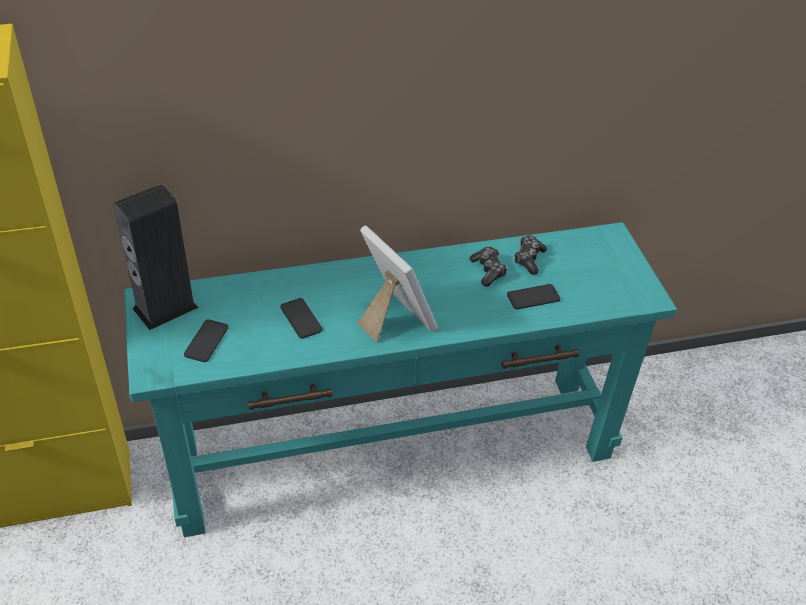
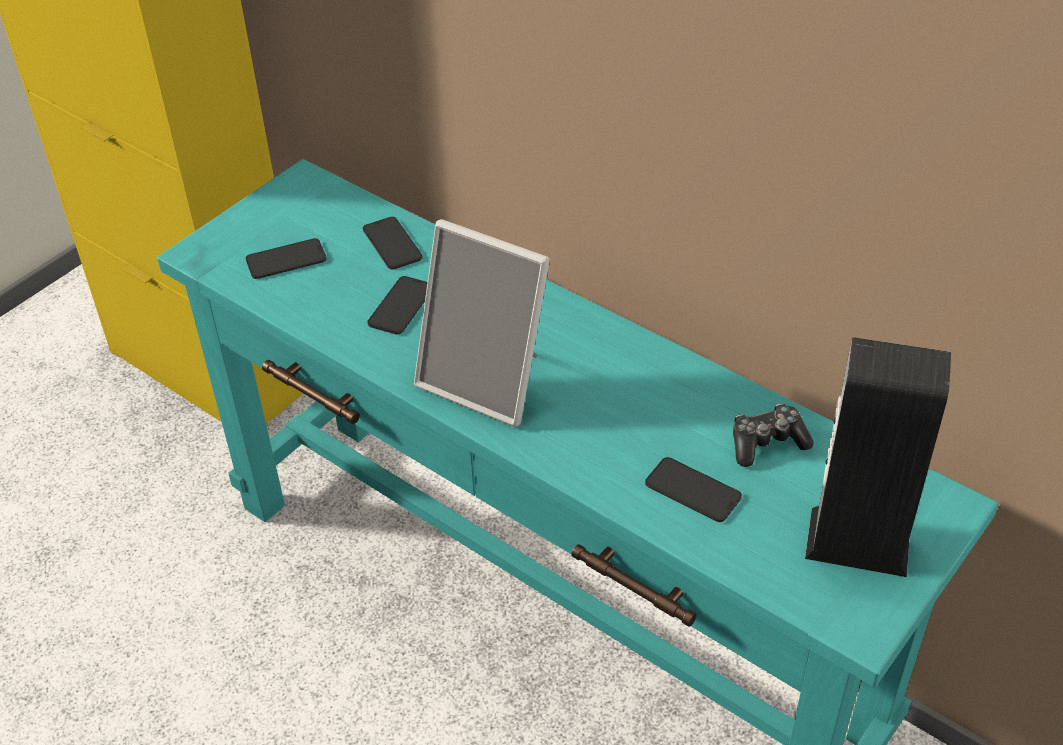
camera: 55 degrees right, 0 degrees up
(165, 308) = (304, 201): speaker -> speaker (858, 541)
(247, 295) = (392, 244): none -> phone
(393, 319) = (488, 381): picture frame -> picture frame turned 105 degrees clockwise
(488, 271) = (689, 416): game controller -> none

